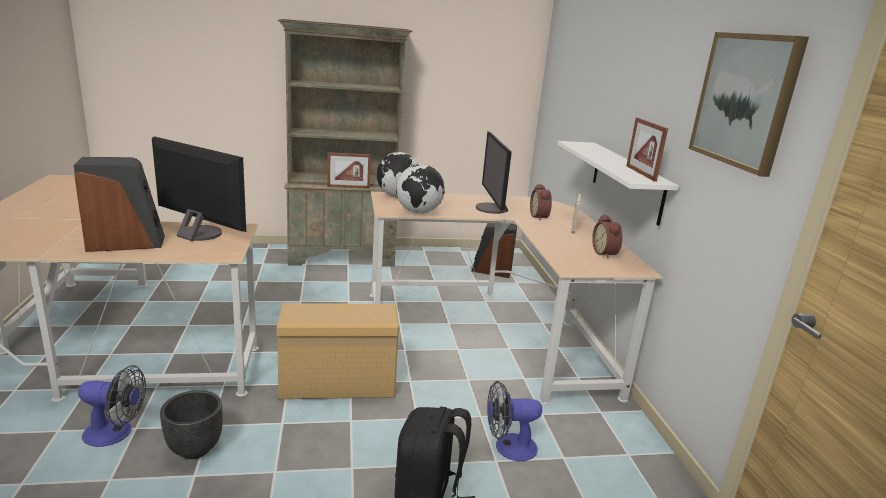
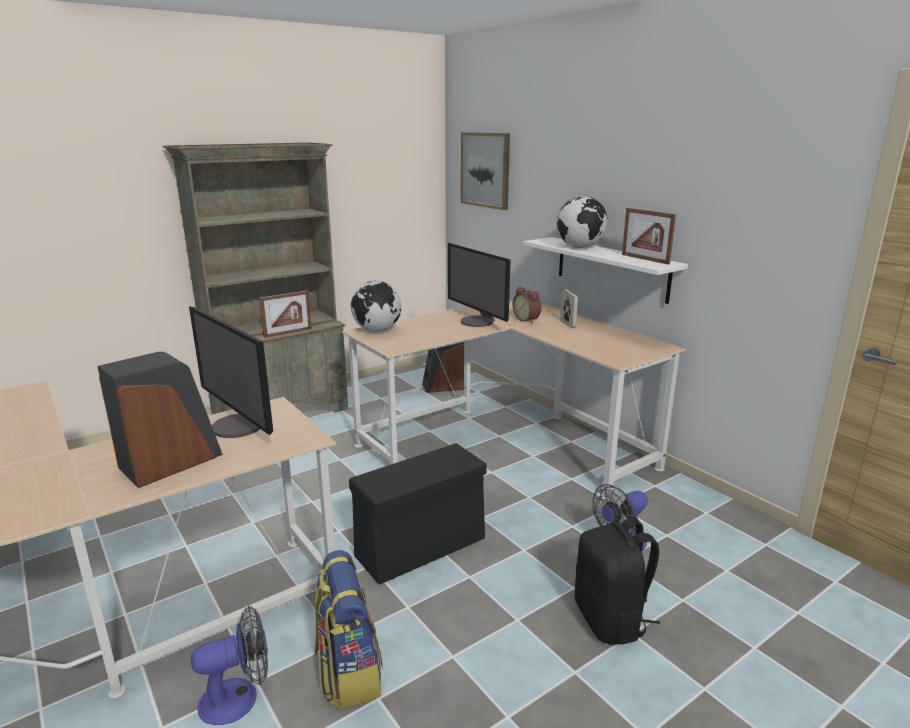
camera: 25 degrees left, 0 degrees up
(194, 449) = (348, 672): black planter -> backpack
(199, 234) = (239, 426): monitor -> monitor turned 135 degrees counterclockwise
(336, 385) = (419, 548): beige storage box -> black storage box
(419, 212) = (421, 342): globe -> globe (580, 247)
(606, 253) = (622, 340): alarm clock -> none
(745, 100) = (760, 182): picture -> picture (486, 170)

